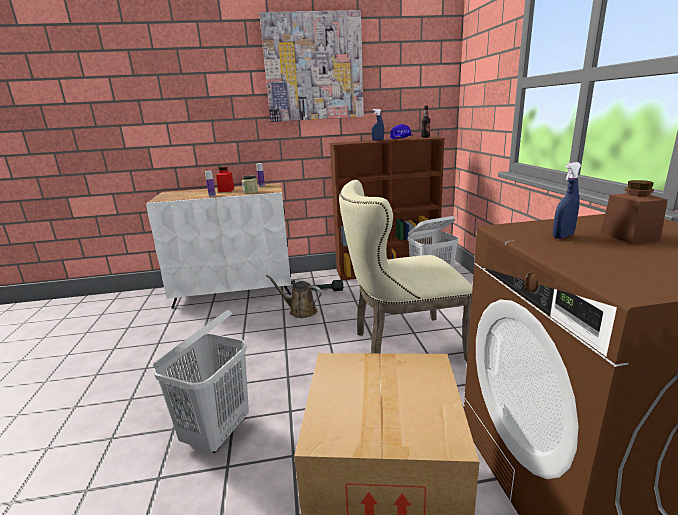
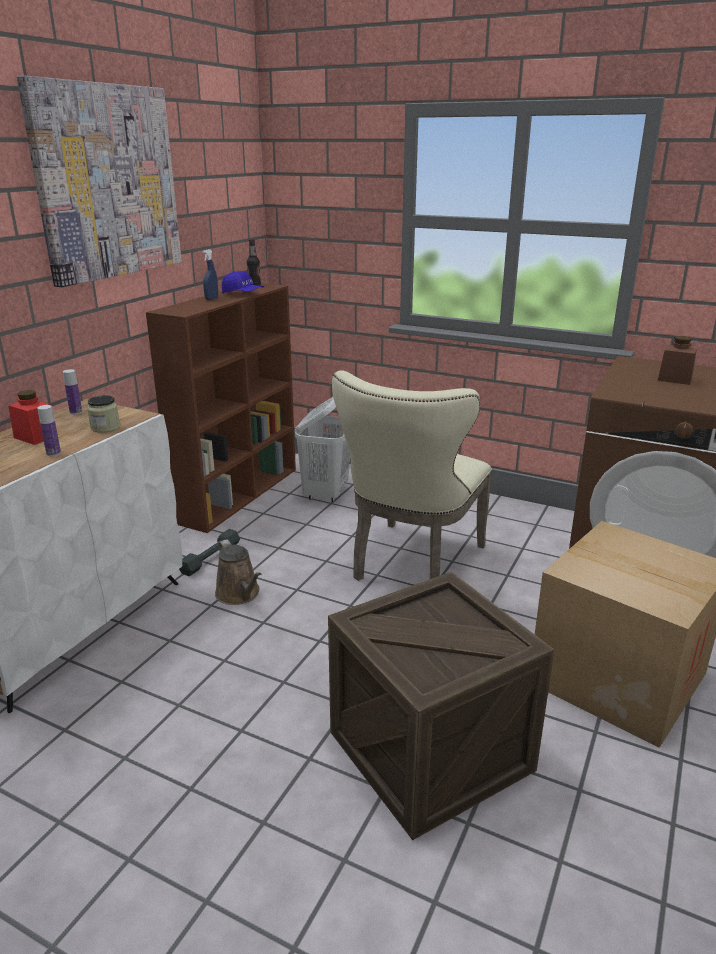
camera: 55 degrees left, 5 degrees up
(217, 432) = (430, 751): white laundry basket -> crate
(300, 311) = (239, 594): brown watering can -> brown watering can turned 90 degrees counterclockwise
(563, 236) = (653, 389): blue spray bottle -> none

